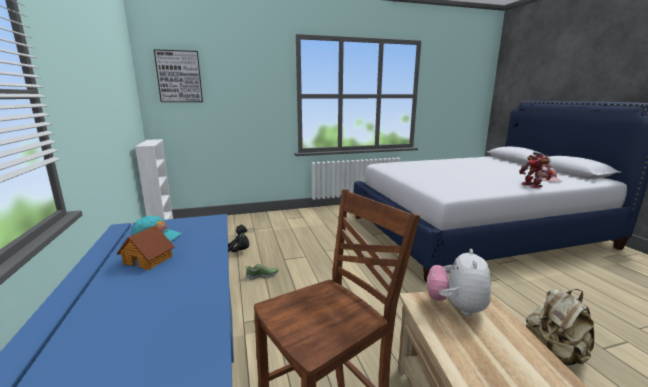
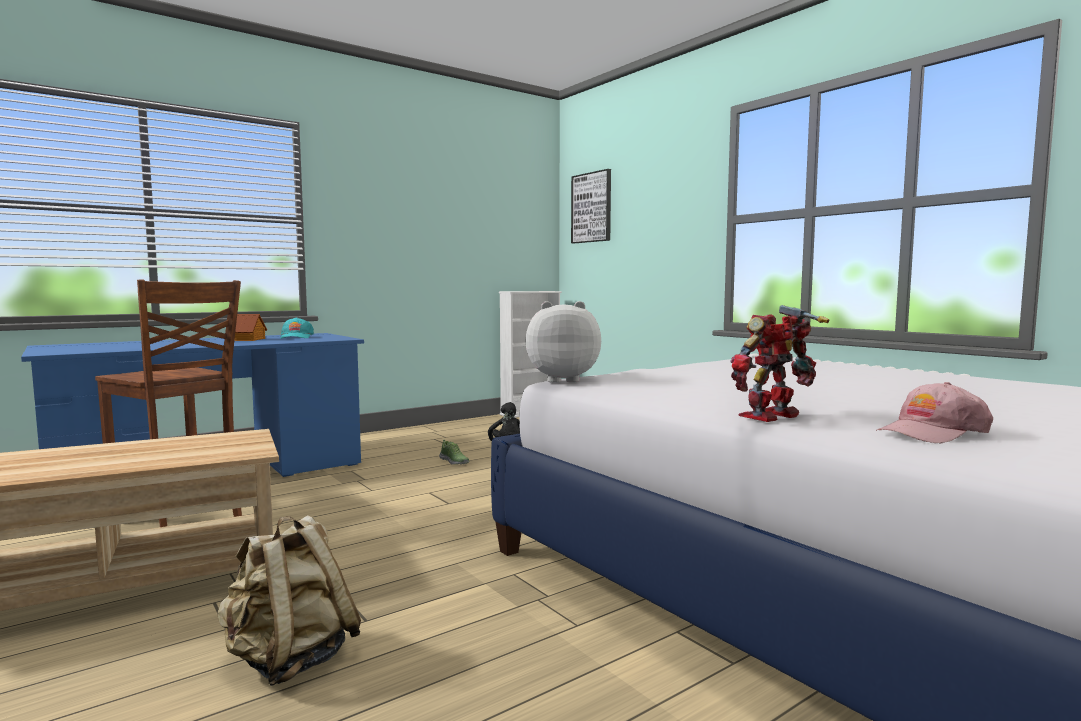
camera: 70 degrees right, 10 degrees down
(456, 307) = (228, 444): plush toy -> plush toy (562, 380)

